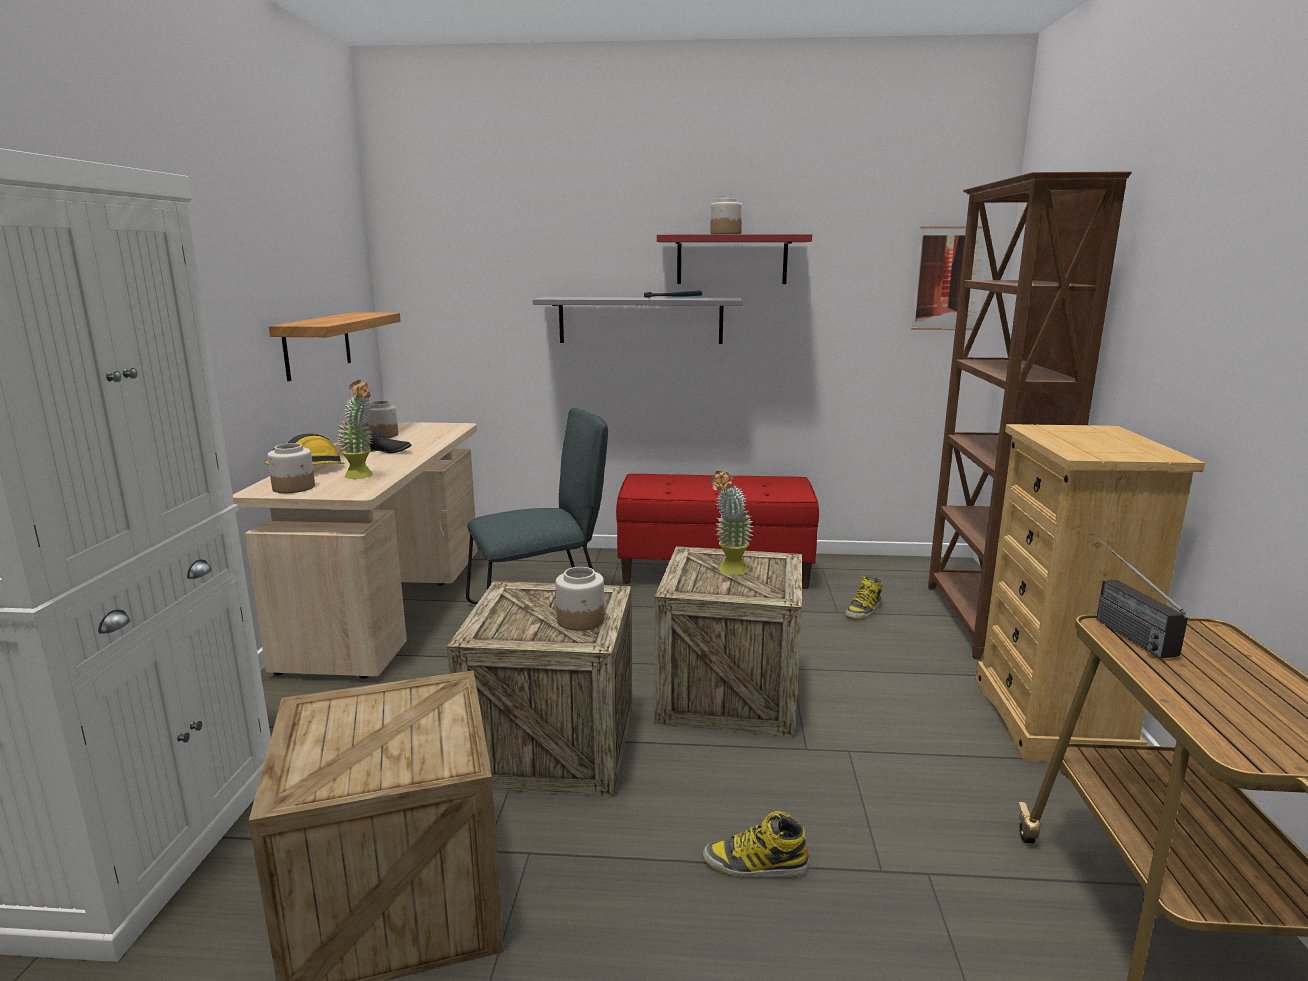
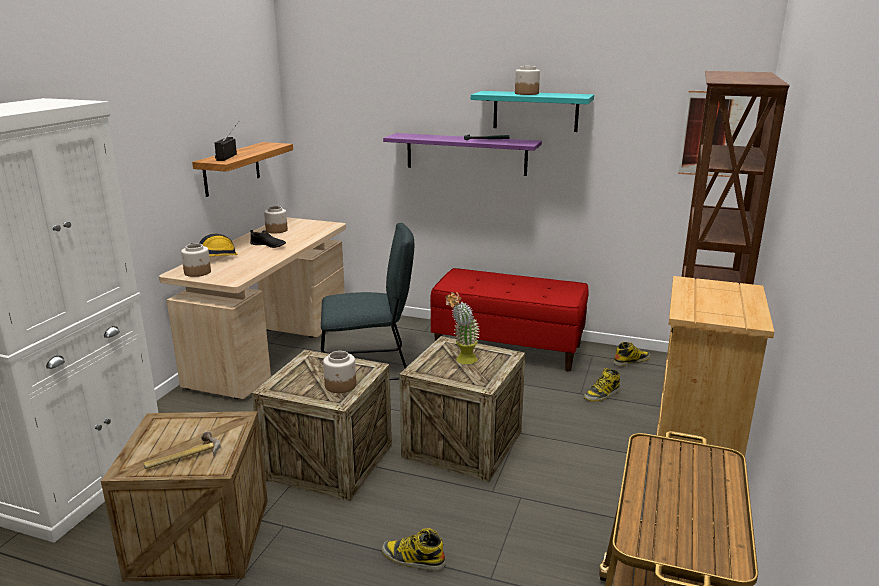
camera: 15 degrees right, 5 degrees up
(363, 476) = (243, 267): potted plant -> none
(386, 755) = (183, 456): none -> hammer
(640, 320) = (466, 154): grey shelf -> purple shelf
(732, 259) = (535, 111): red shelf -> turquoise shelf
(871, 569) = (631, 361): none -> boot
(1116, 627) = (652, 445): radio -> radio (229, 156)

